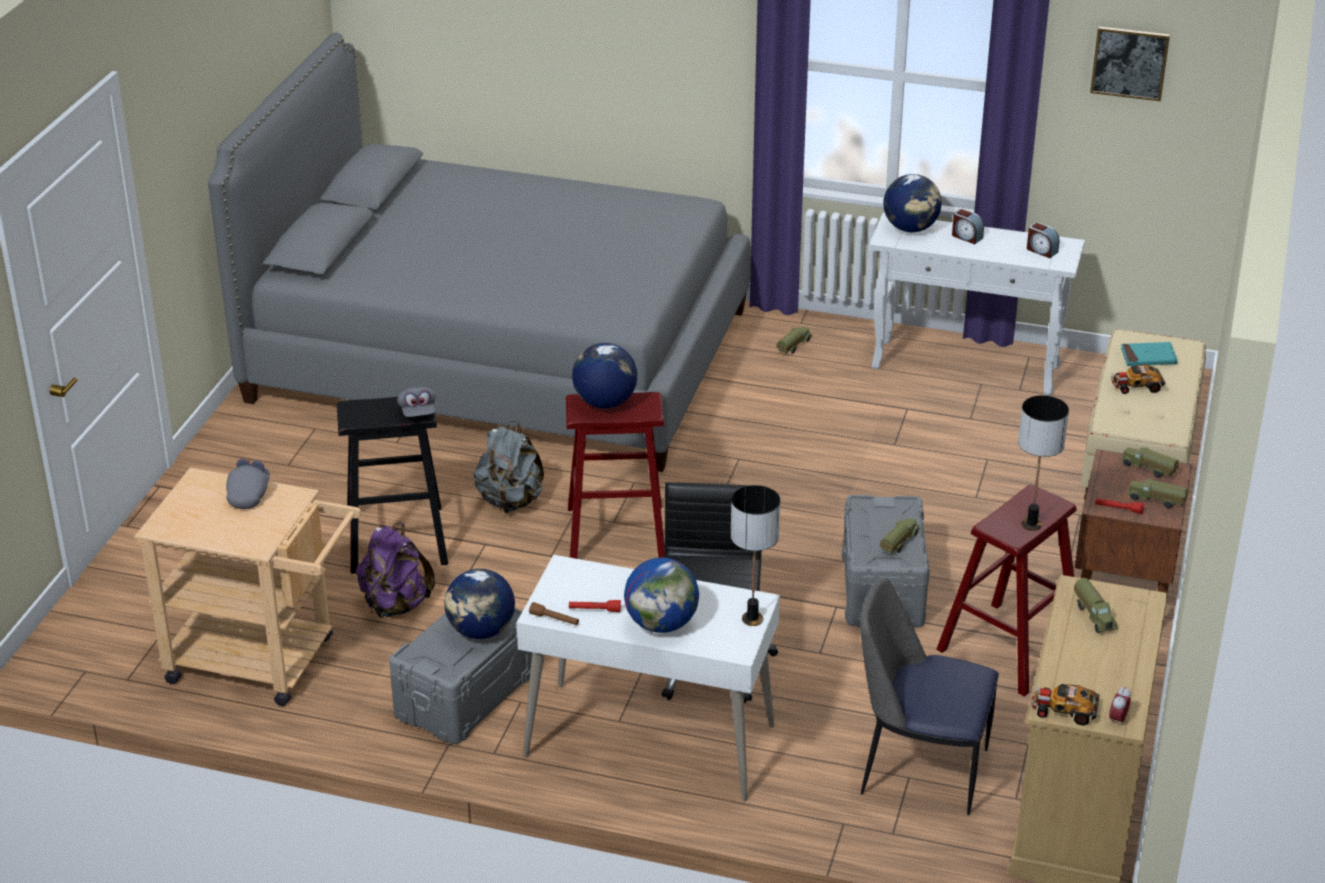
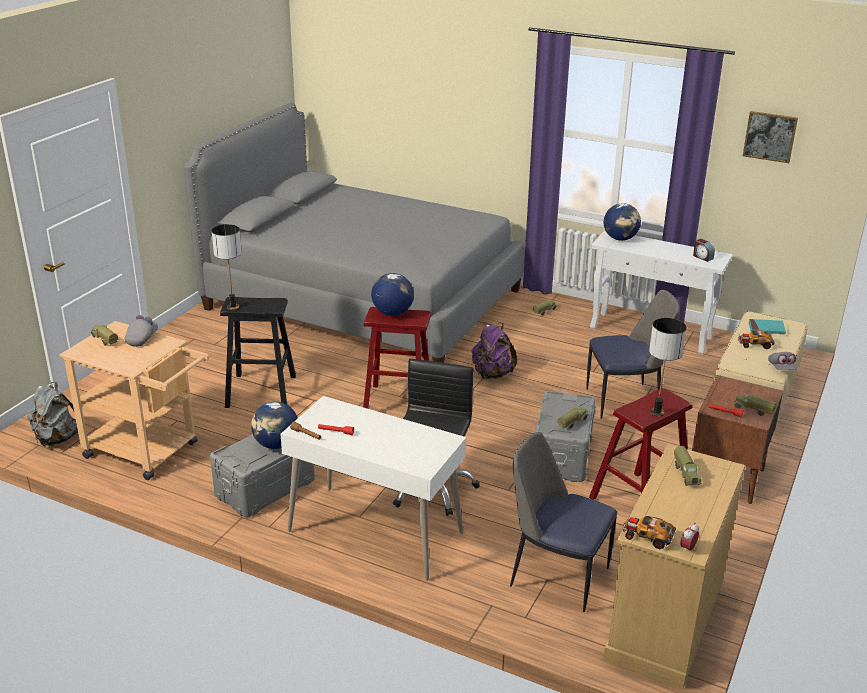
camera: 10 degrees right, 5 degrees down
(395, 605) = (244, 429): purple backpack -> purple backpack (492, 374)
(417, 412) = (273, 307): grey cap -> grey cap (781, 368)
(510, 501) = (339, 378): grey backpack -> grey backpack (57, 439)
(662, 624) = (377, 446): globe -> none
(751, 619) = (441, 450): table lamp -> table lamp (232, 307)
(954, 490) = (625, 401): none -> chair
(966, 237) = (655, 246): alarm clock -> none
(1148, 470) = (751, 391): toy truck -> toy truck (105, 340)

